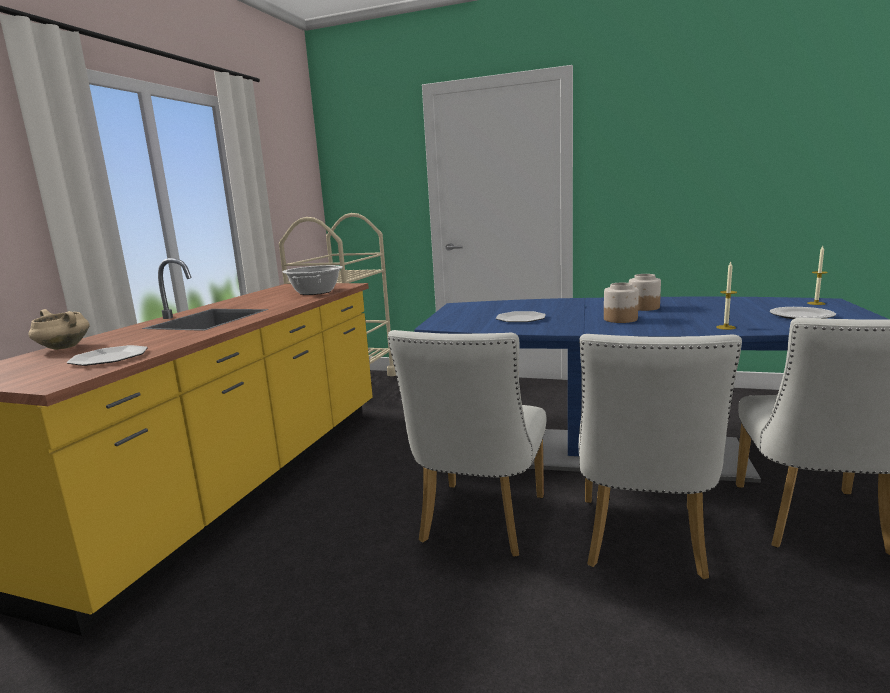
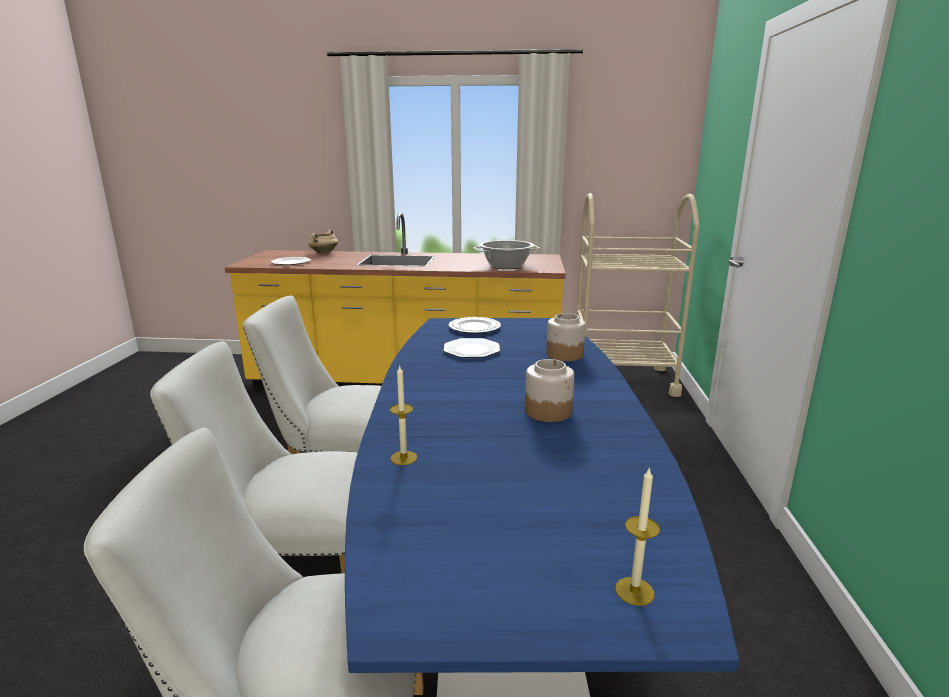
camera: 75 degrees right, 5 degrees up
(620, 319) = (464, 395): jar -> jar (564, 354)
(801, 316) = (485, 540): plate -> plate (474, 327)

